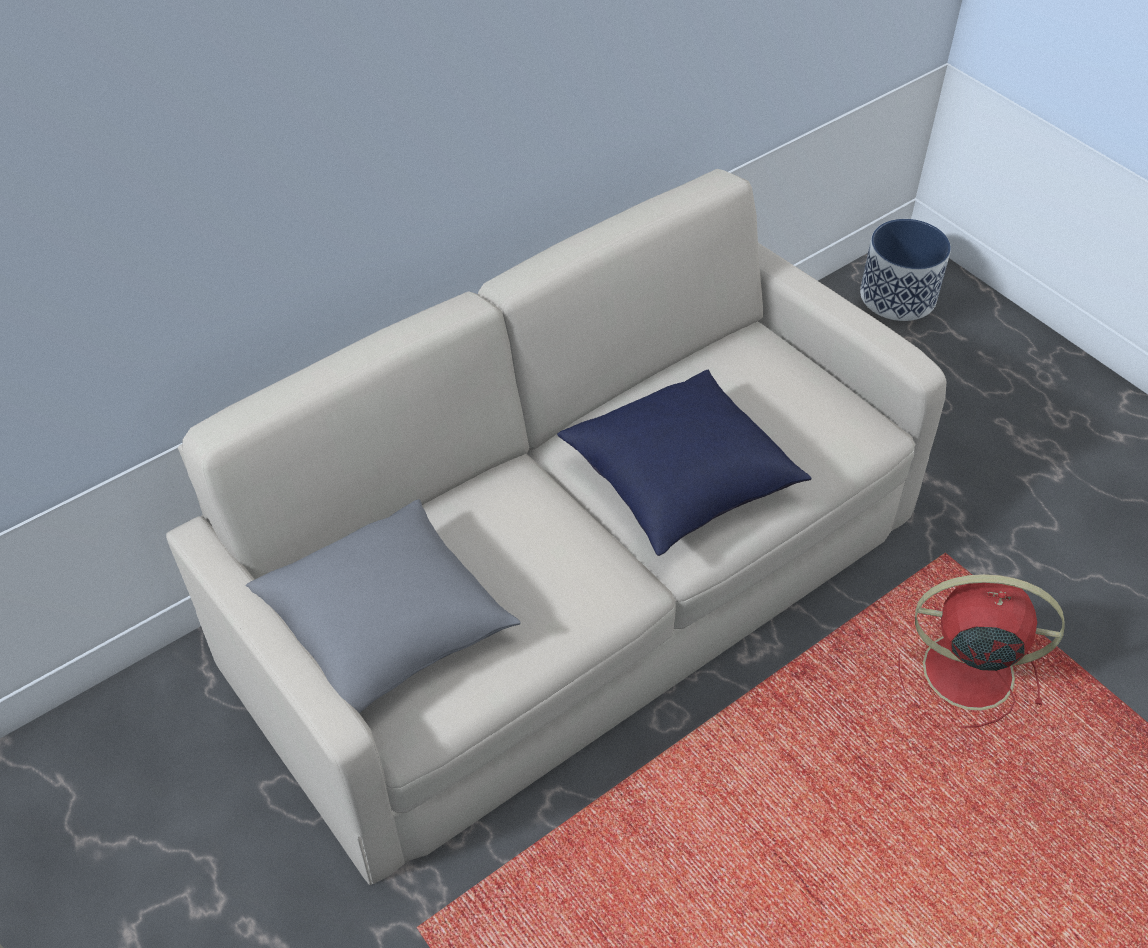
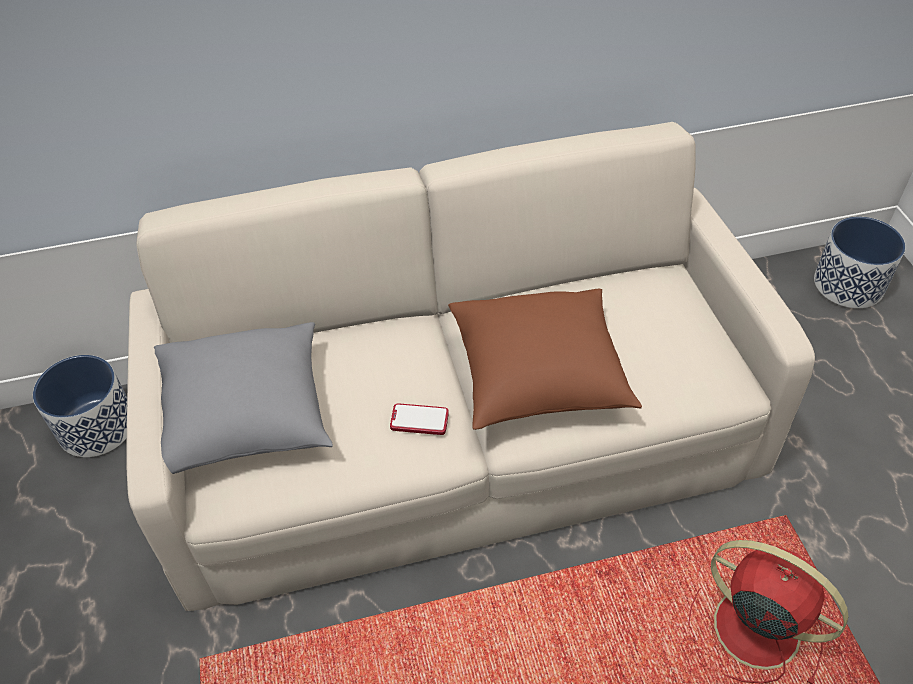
camera: 25 degrees right, 0 degrees up
(131, 723) = (97, 426): none -> planter
(582, 569) = (419, 420): none -> phone
(680, 483) = (538, 376): blue pillow -> brown pillow

